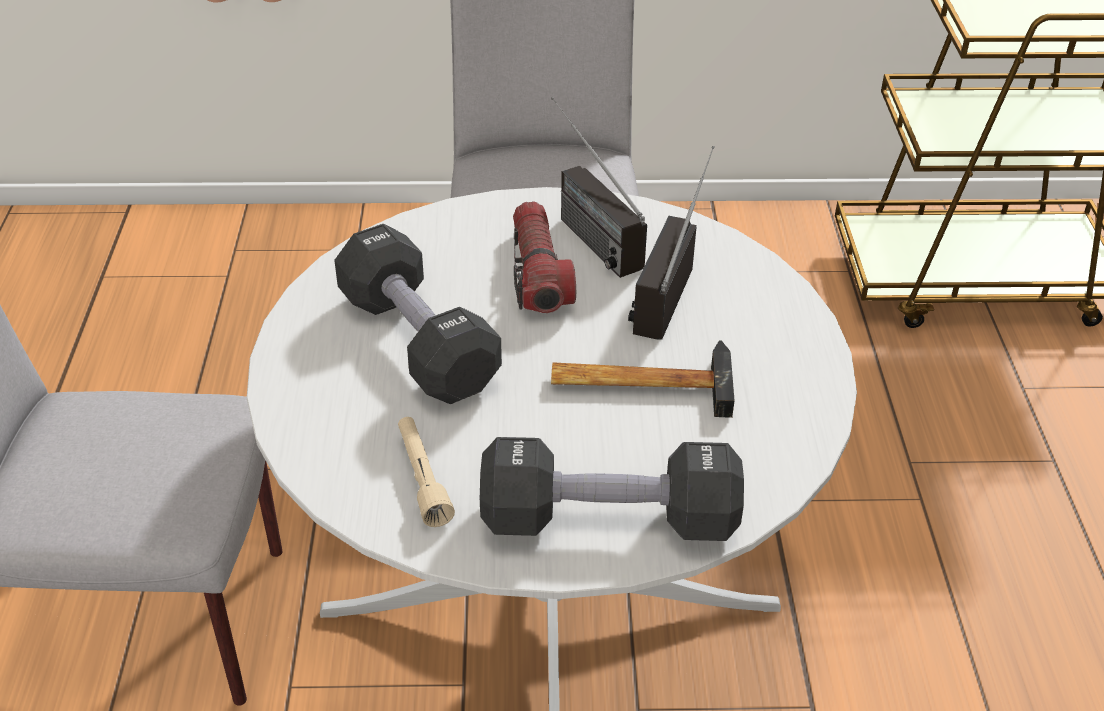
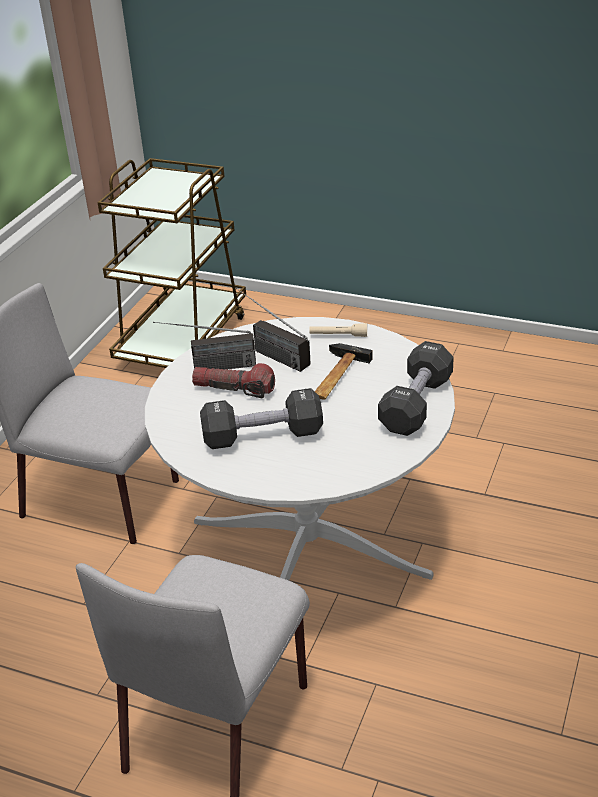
camera: 65 degrees left, 5 degrees down
(422, 478) = (362, 451): beige flashlight -> beige flashlight (338, 335)

